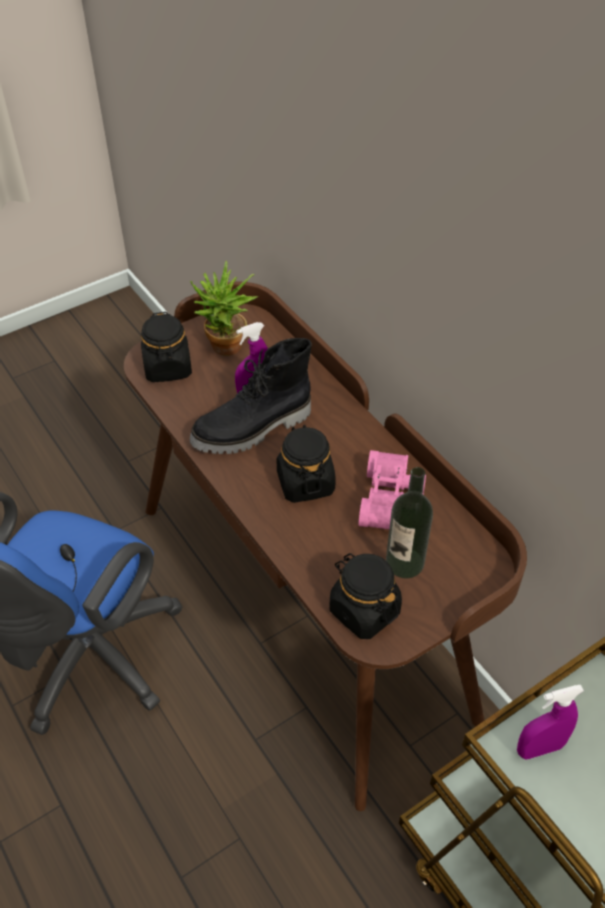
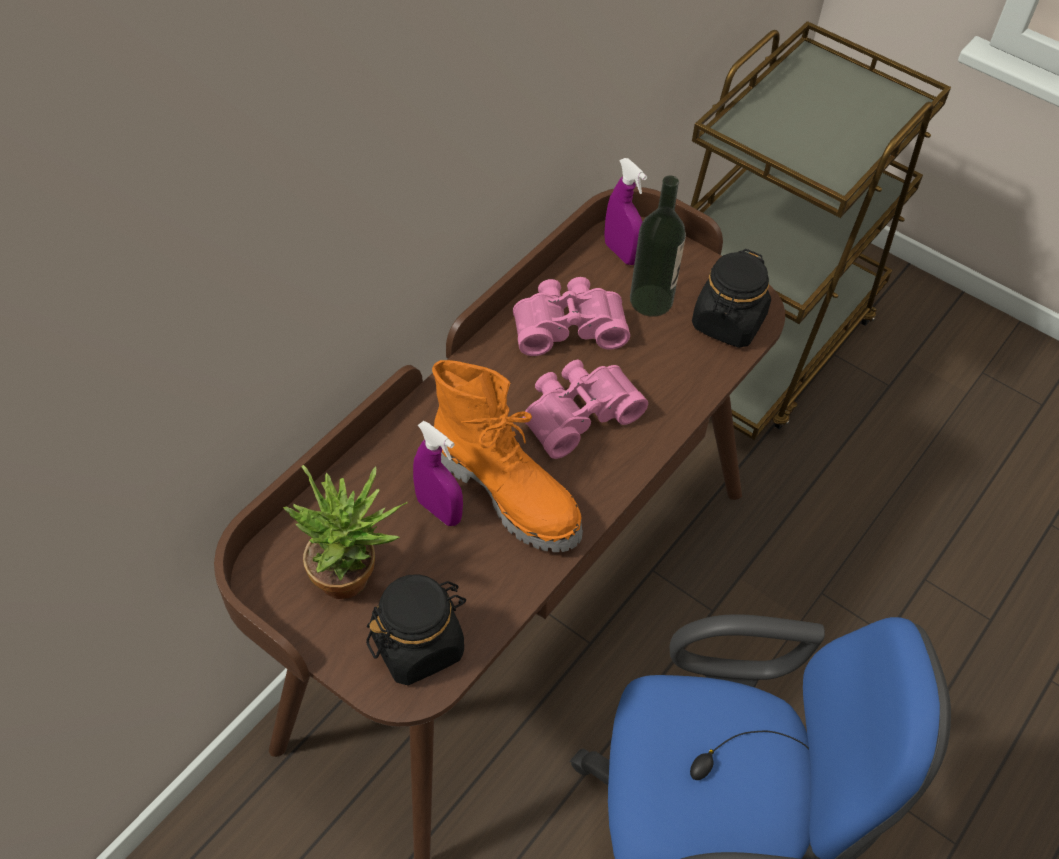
camera: 110 degrees left, 5 degrees up
(253, 430) = (509, 492): black boot -> orange boot
(305, 482) = (577, 413): black jar -> pink binoculars
(539, 748) = (815, 168): purple spray bottle -> purple spray bottle (621, 253)

